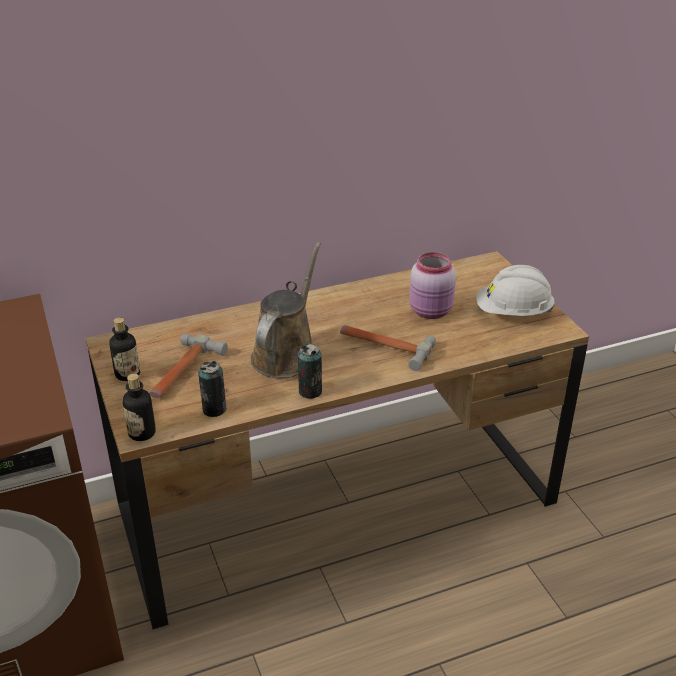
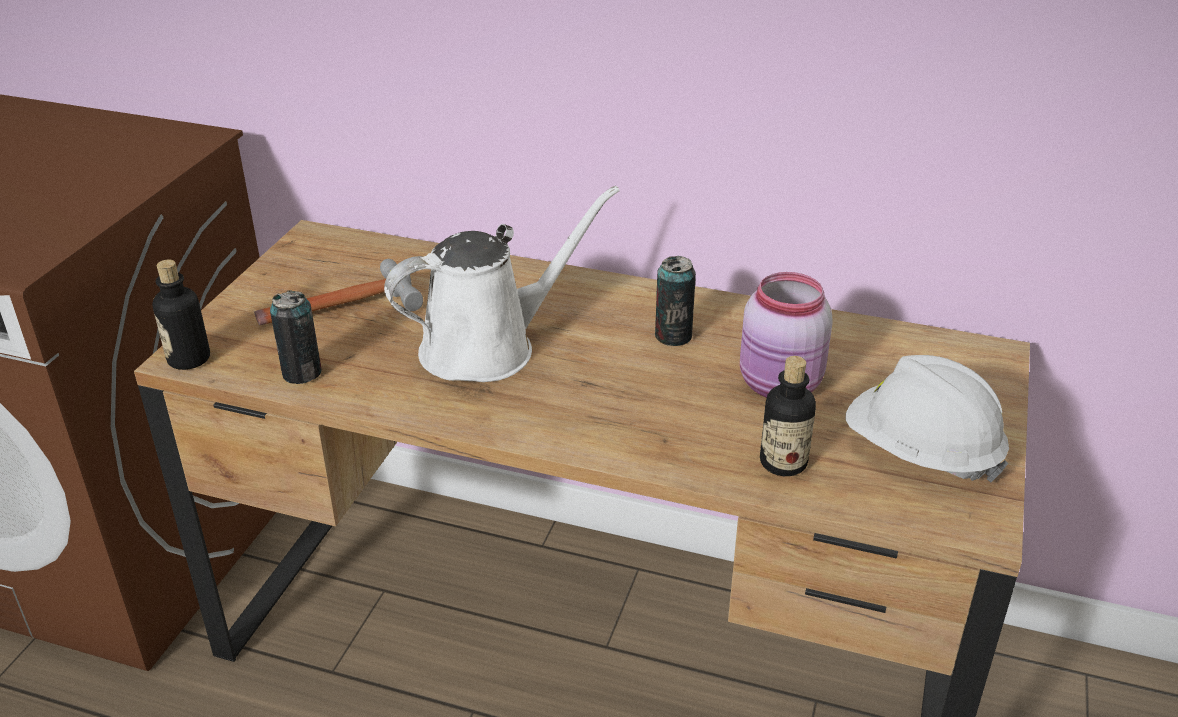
camera: 40 degrees right, 0 degrees up
(127, 374) = (278, 282): bottle -> bottle (783, 462)
(287, 354) = (488, 347): brown watering can -> white watering can
(310, 391) = (444, 412): can -> can (673, 336)
(384, 347) = (634, 402): hammer -> none

